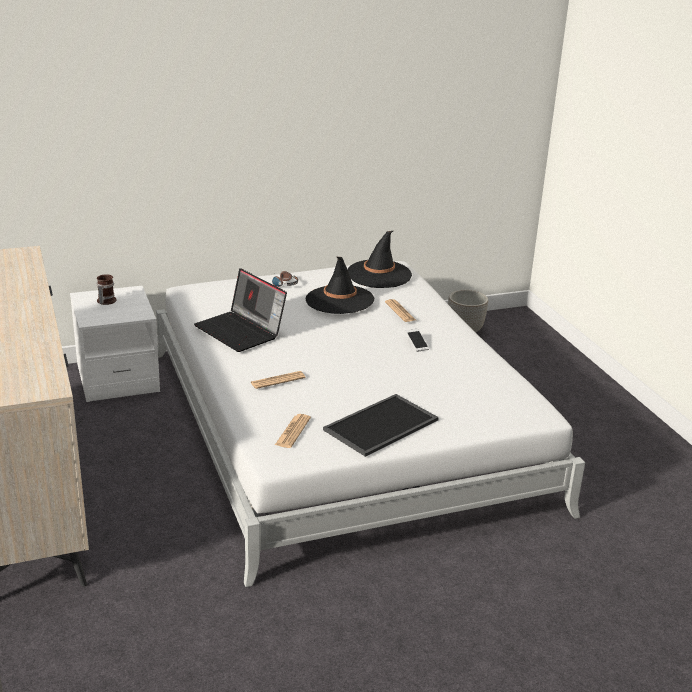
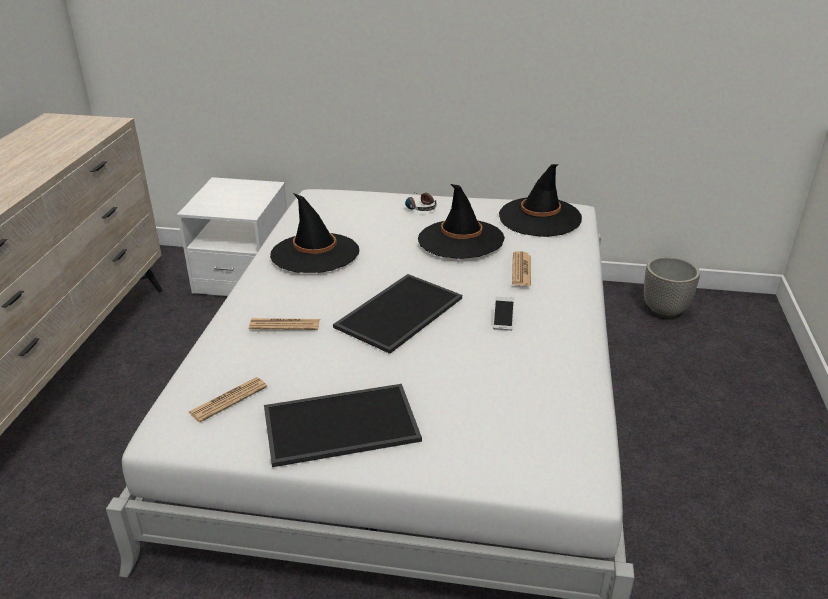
camera: 30 degrees right, 5 degrees up
(105, 301) = (231, 192): mug -> none
(241, 331) = (315, 253): laptop -> black hat
(346, 354) = (398, 311): none -> tray

